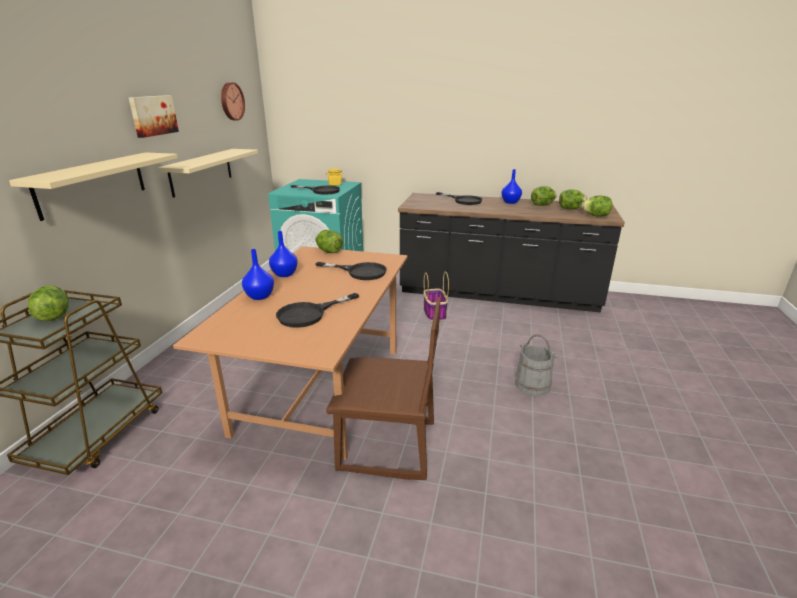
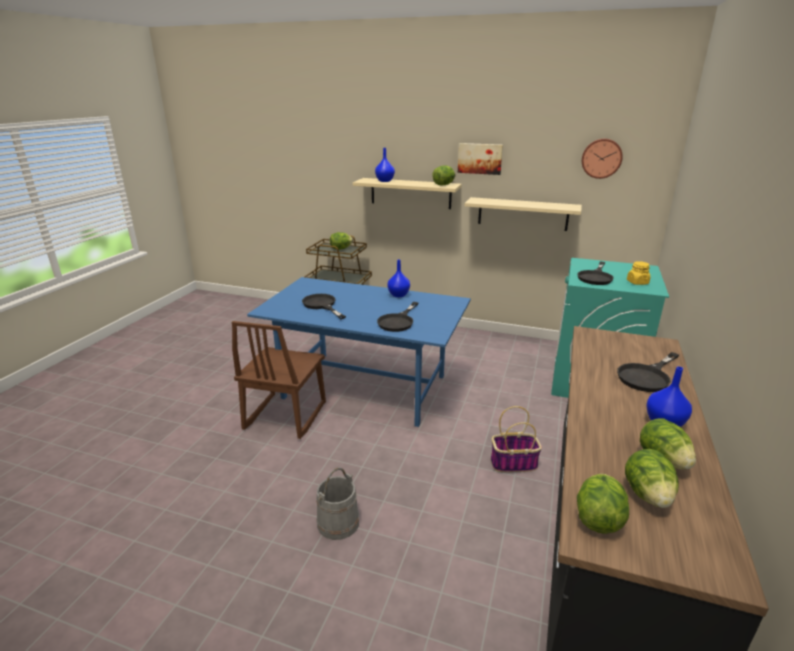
camera: 95 degrees right, 0 degrees up
(260, 296) = (357, 290): blue vase -> blue vase (384, 181)
(322, 390) = (364, 387): brown dining table -> blue dining table
(329, 252) = (453, 309): lettuce -> lettuce (444, 185)

